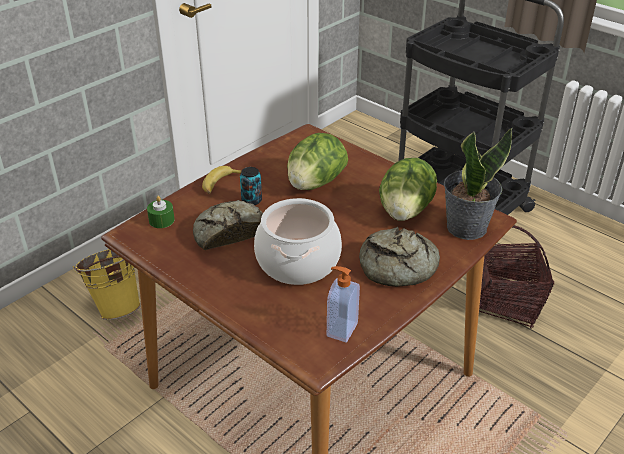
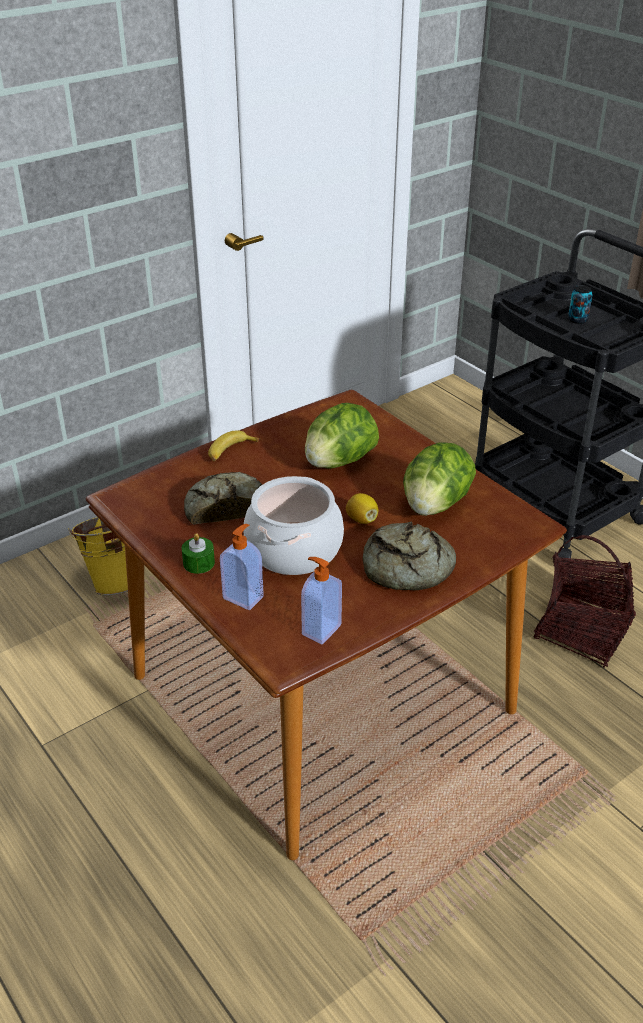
camera: 10 degrees right, 0 degrees up
(161, 220) = (155, 486): green candle -> green candle (199, 563)
(251, 200) = (261, 474): can -> can (577, 320)
(266, 309) = (244, 597): none -> soap dispenser
(348, 230) = (362, 519): none -> lemon
(466, 227) = (501, 531): potted plant -> none

